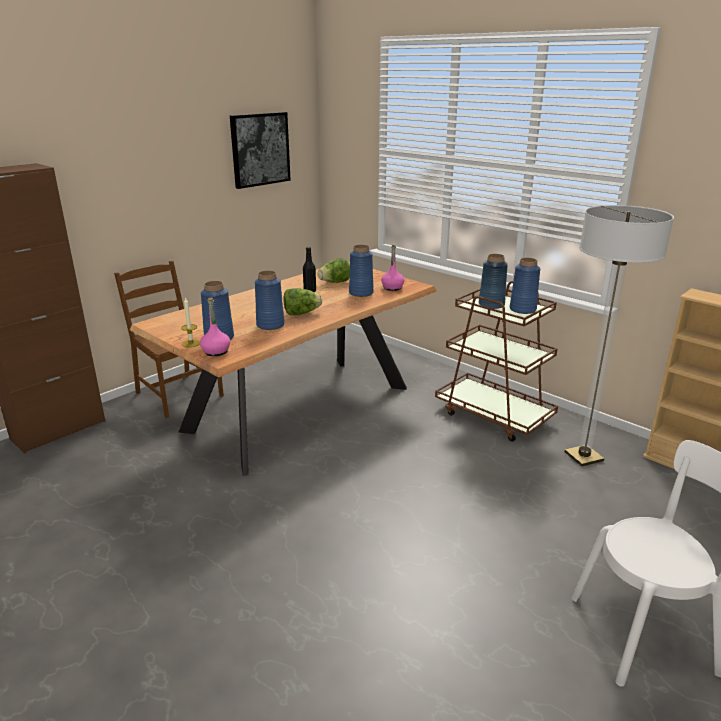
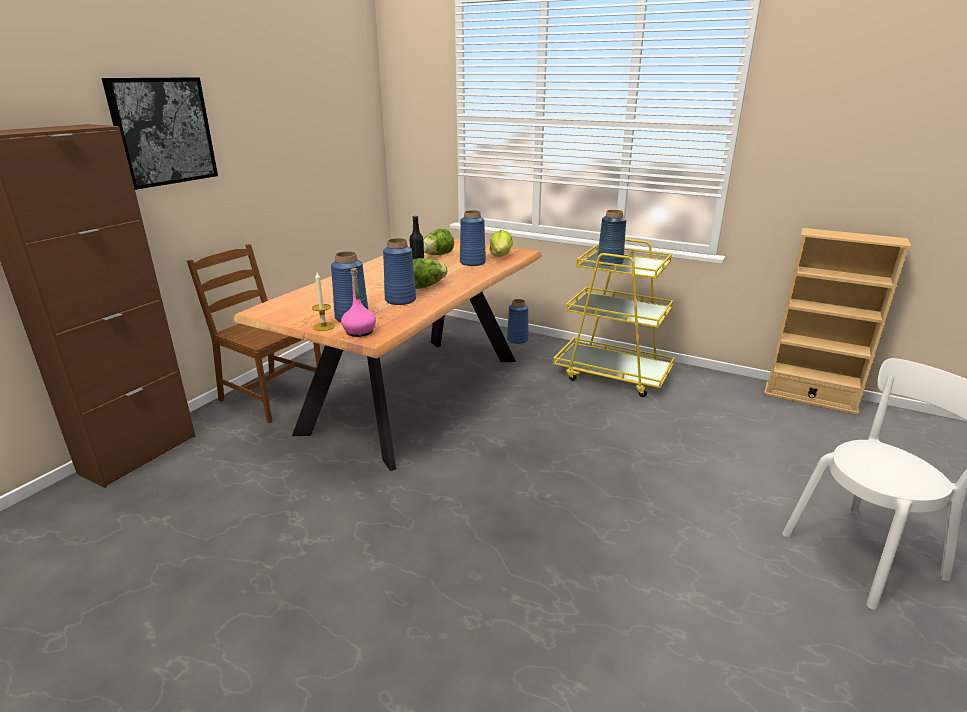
camera: 15 degrees left, 0 degrees up
(260, 149) = (328, 118): picture -> picture (163, 131)
(392, 288) = (501, 255): pink bottle -> lettuce
(494, 415) = (612, 375): brown cart -> yellow cart
(523, 309) = (642, 264): blue vase -> blue vase (517, 340)
(583, 457) = (714, 402): floor lamp -> none

